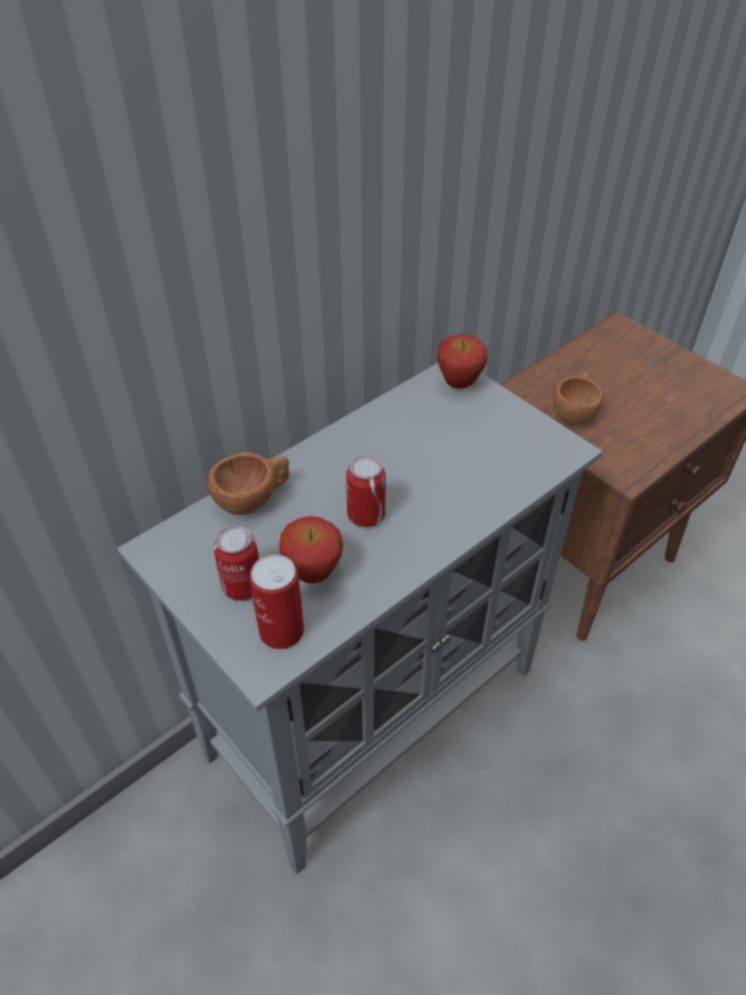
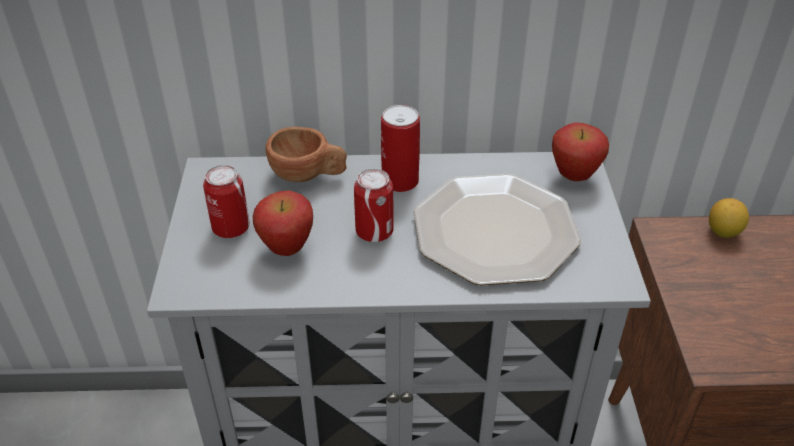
camera: 40 degrees right, 5 degrees down
(281, 631) = (220, 273): can -> can (400, 181)
(454, 460) = (496, 231): none -> plate
(545, 376) = (723, 232): none -> lemon
(574, 412) = (719, 278): brown cup -> none

